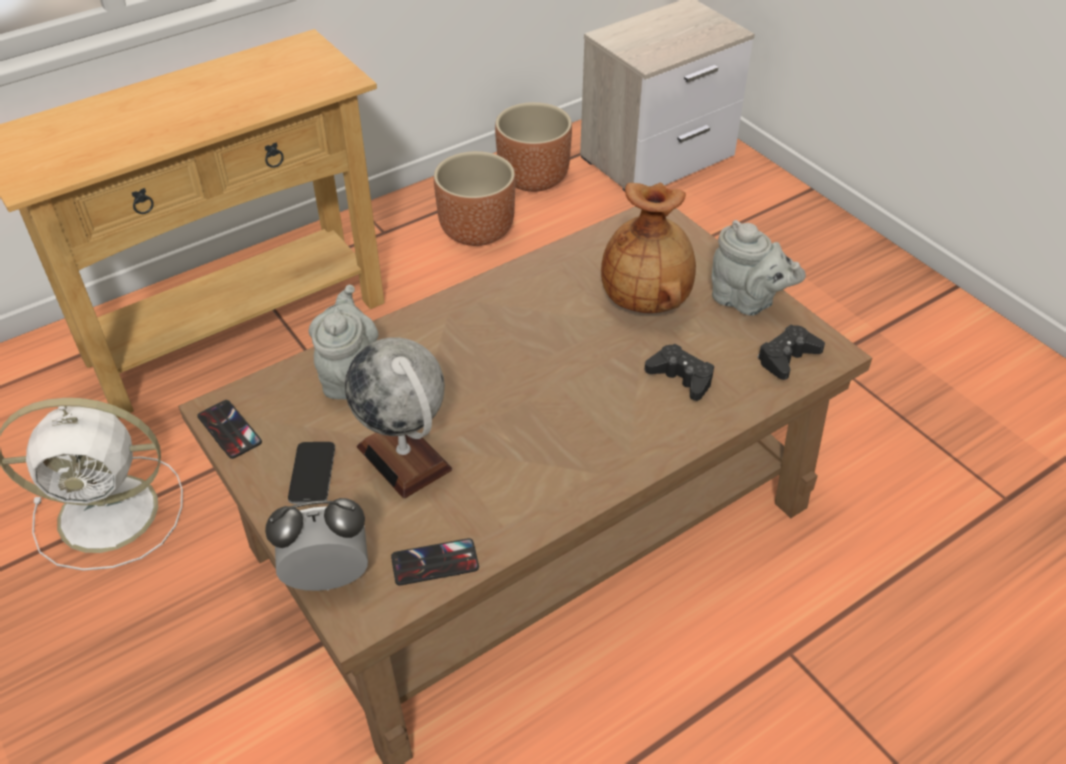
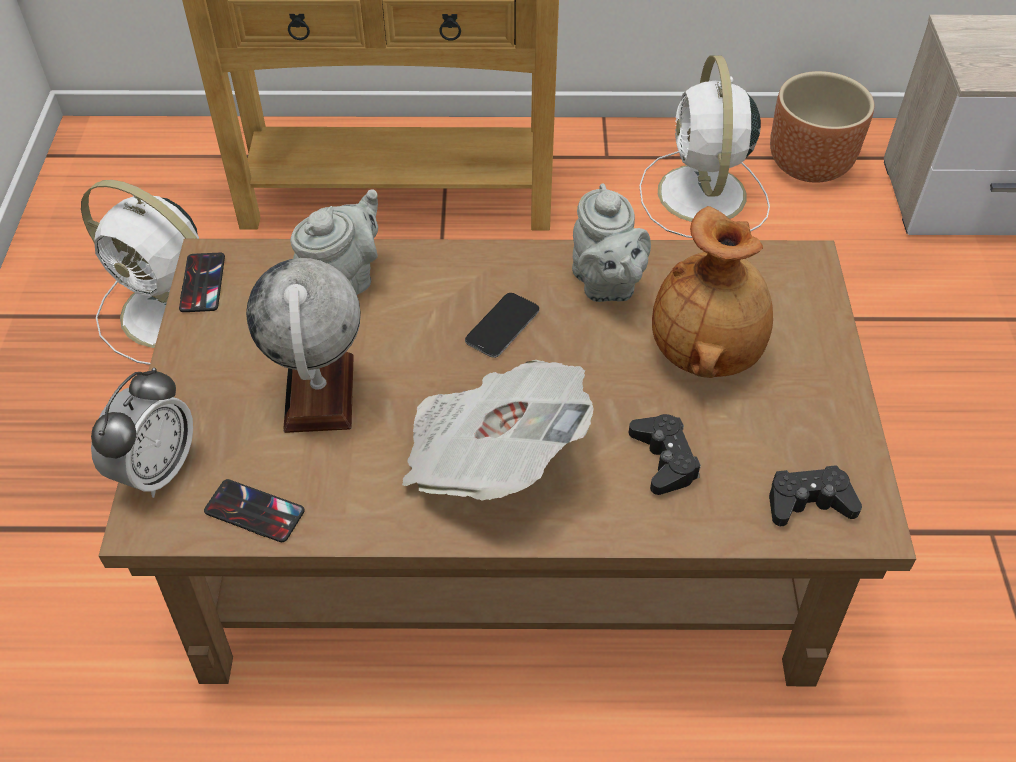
camera: 35 degrees right, 5 degrees up
(312, 474) = (230, 363): phone -> phone (502, 326)
(328, 578) = (156, 470): alarm clock -> alarm clock turned 90 degrees clockwise
(478, 231) = (702, 197): brown planter -> white fan
(569, 435) = (491, 456): none -> newspaper
(746, 301) = (821, 412): grey teapot -> grey teapot (605, 285)

